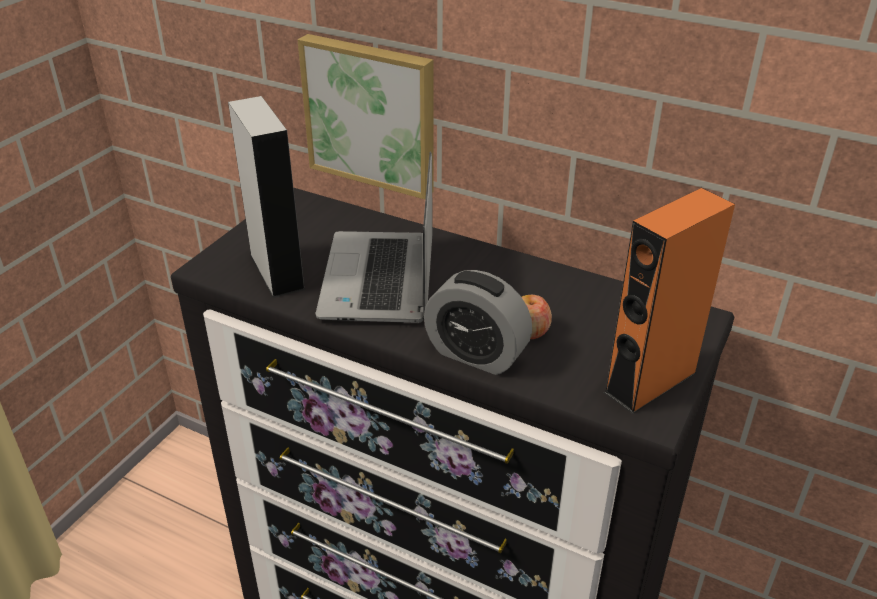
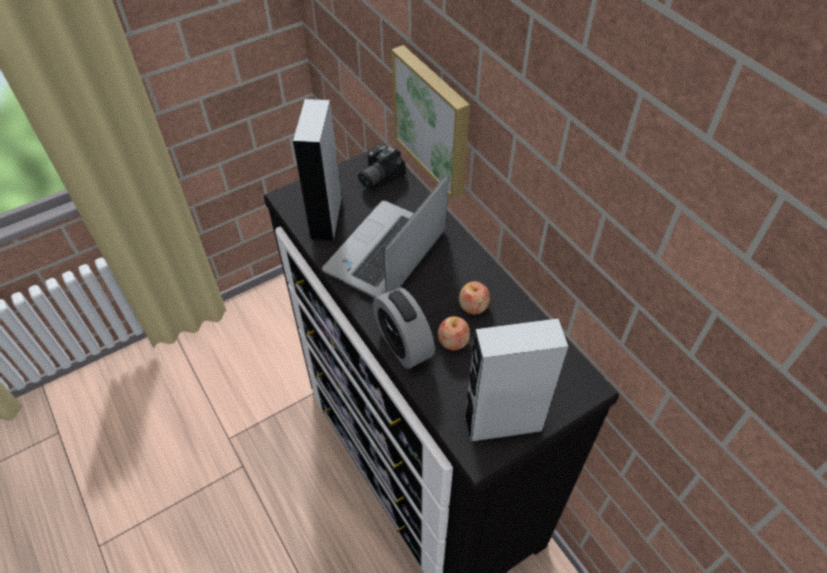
camera: 30 degrees right, 15 degrees up
(306, 215) = (377, 176): none -> camera
(521, 293) = (473, 305): none -> apple
(650, 382) = (503, 423): orange speaker -> grey speaker

